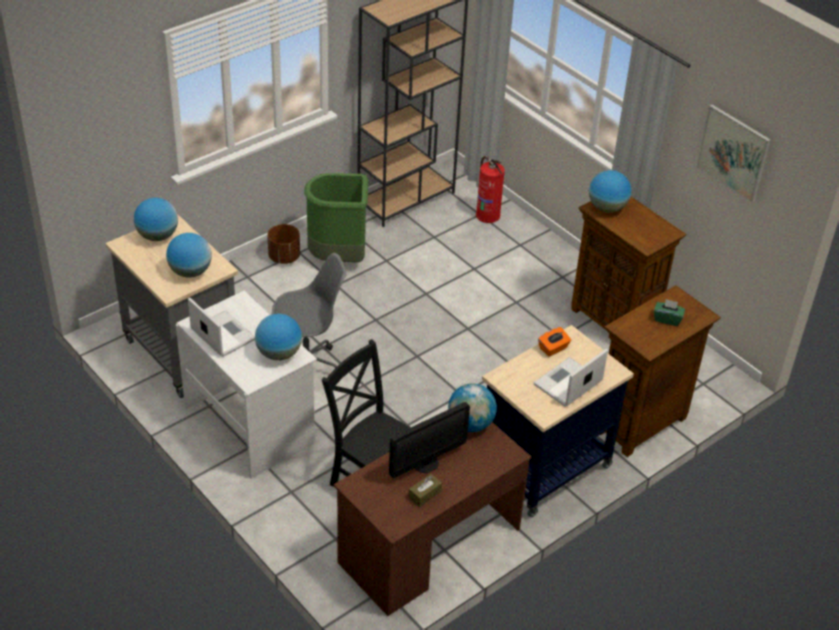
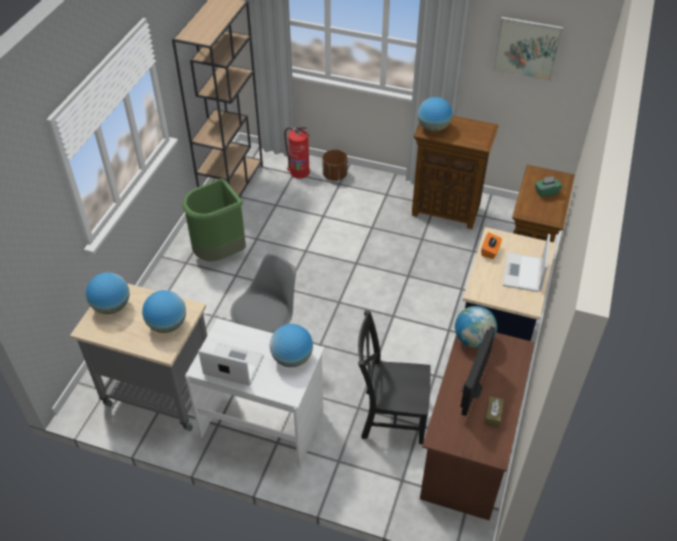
camera: 30 degrees left, 5 degrees up
(284, 257) = (177, 272): brown planter -> brown planter (334, 175)

